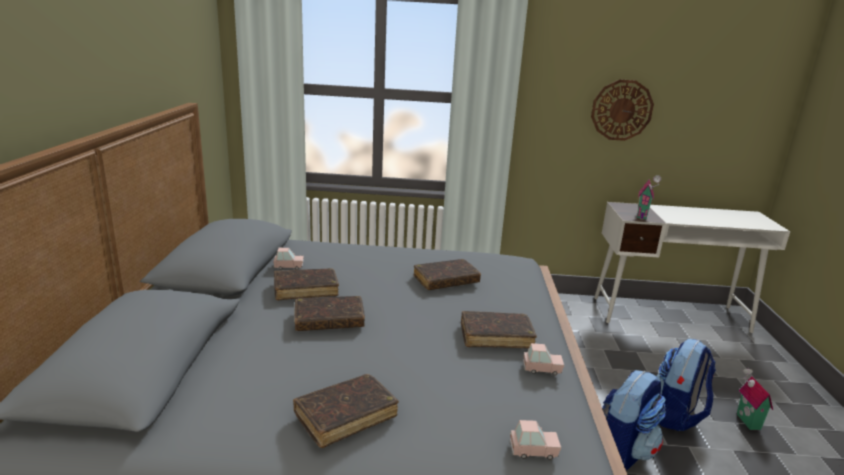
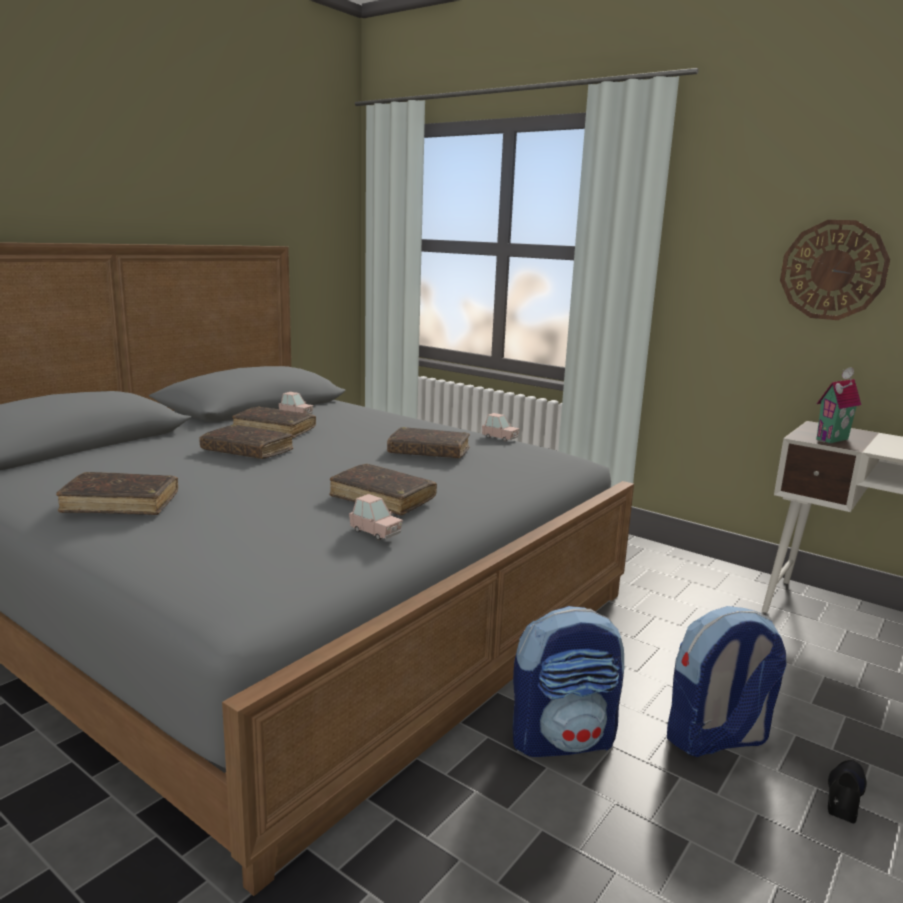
camera: 35 degrees right, 5 degrees down
(533, 451) = (221, 576): pink toy car -> pink toy car (500, 437)
(746, 421) = (844, 796): toy house -> black shoe

